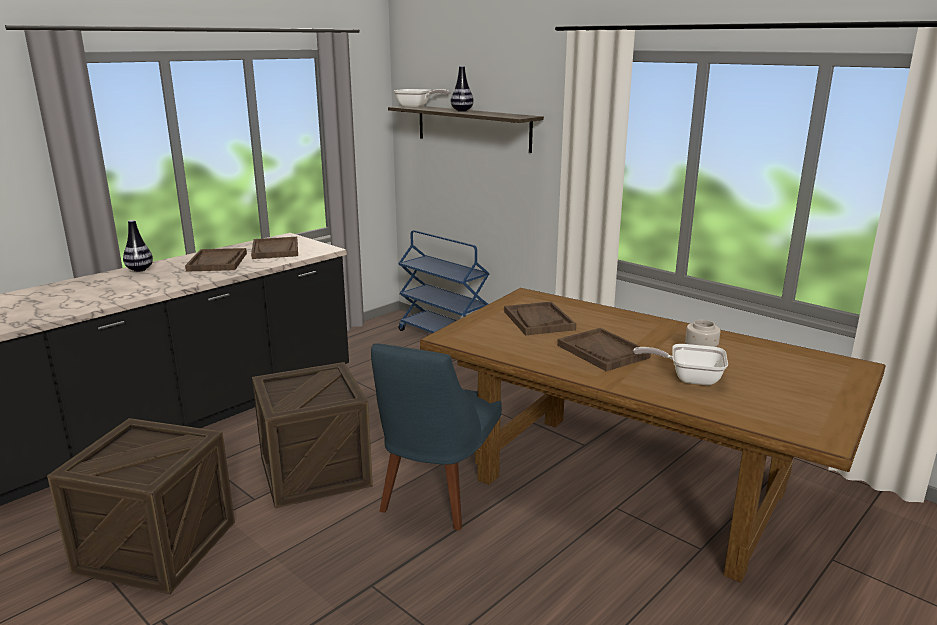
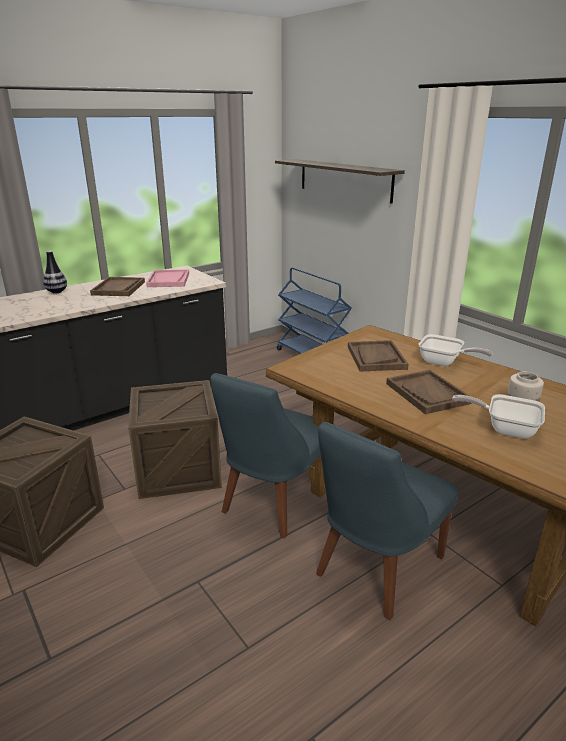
camera: 10 degrees right, 5 degrees up
(275, 250) = (168, 280): brown tray -> pink tray
(416, 107) = (299, 160): frying pan -> frying pan (444, 362)
(462, 111) = (335, 164): vase -> none
(567, 548) = (376, 568): none -> blue chair

